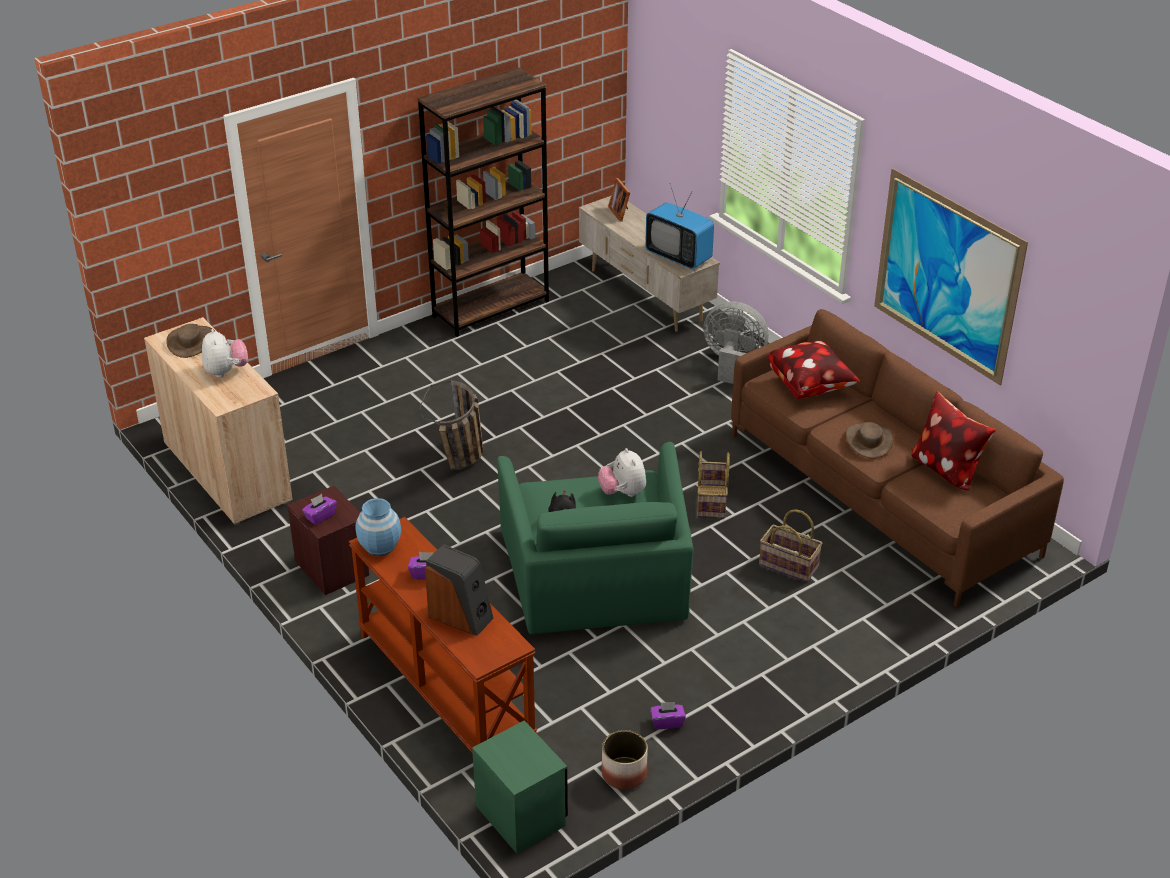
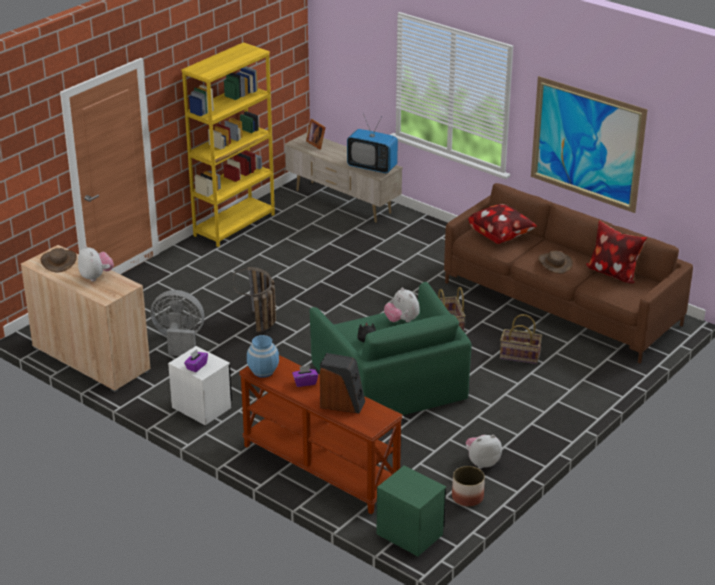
camera: 15 degrees left, 5 degrees down
(332, 568) = (201, 407): brown nightstand -> white nightstand
(491, 308) = (234, 225): brown bookcase -> yellow bookcase
(667, 722) = (482, 462): purple tissue box -> plush toy
(733, 365) = (425, 238): grey fan -> grey fan (179, 341)

